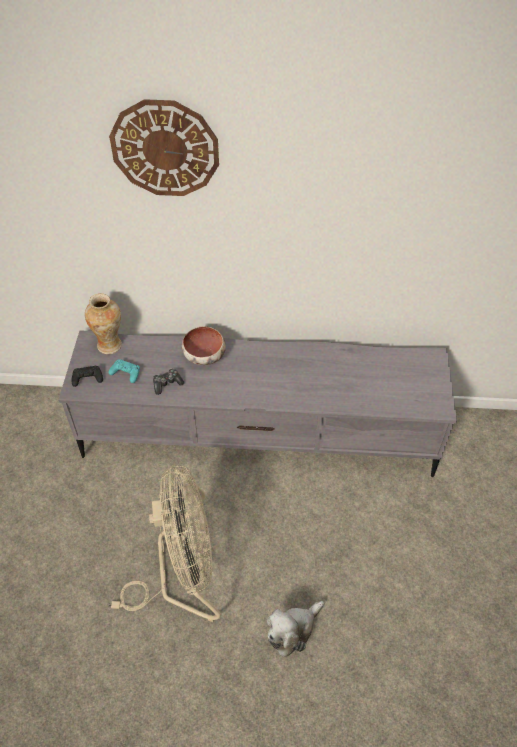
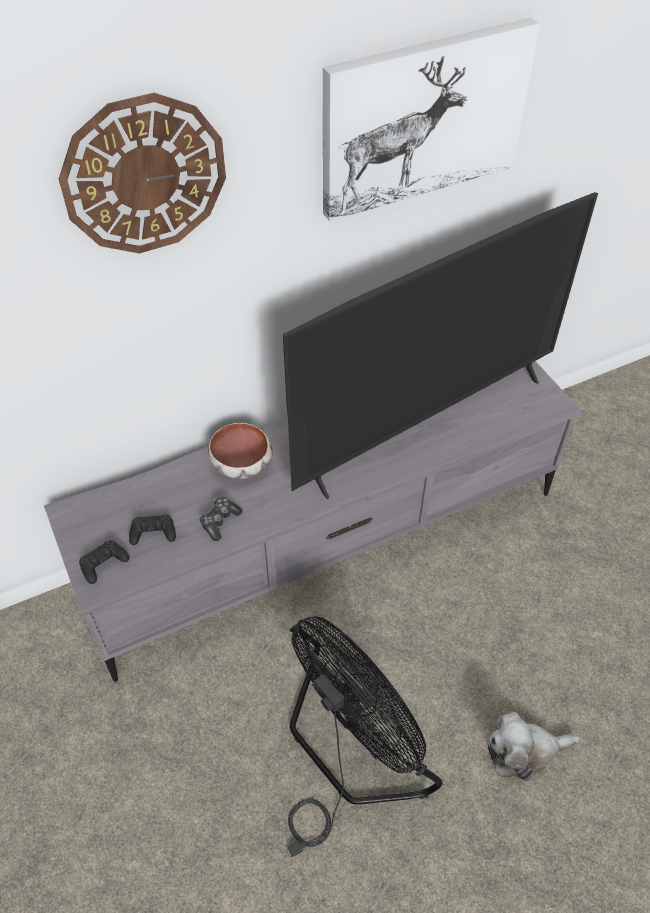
camera: 30 degrees left, 0 degrees up
(110, 345) = (104, 506): vase -> none
(126, 373) = (153, 533): turquoise game controller -> black game controller
(180, 569) = (343, 755): beige fan -> black fan
(293, 630) = (524, 752): plush toy -> plush toy turned 60 degrees clockwise
(338, 382) = (426, 425): none -> television
(374, 167) = (423, 118): none -> picture

